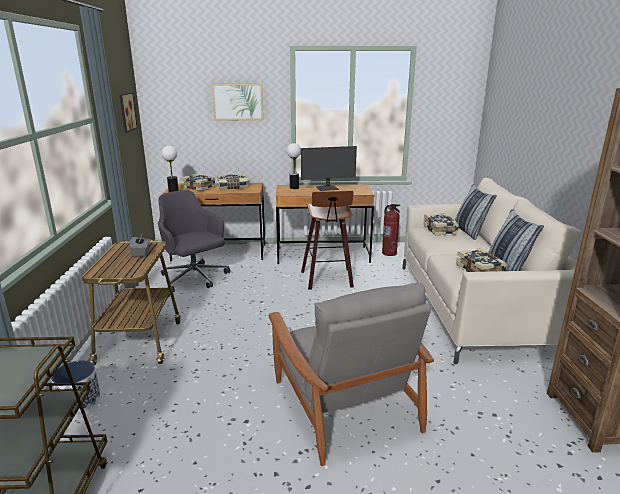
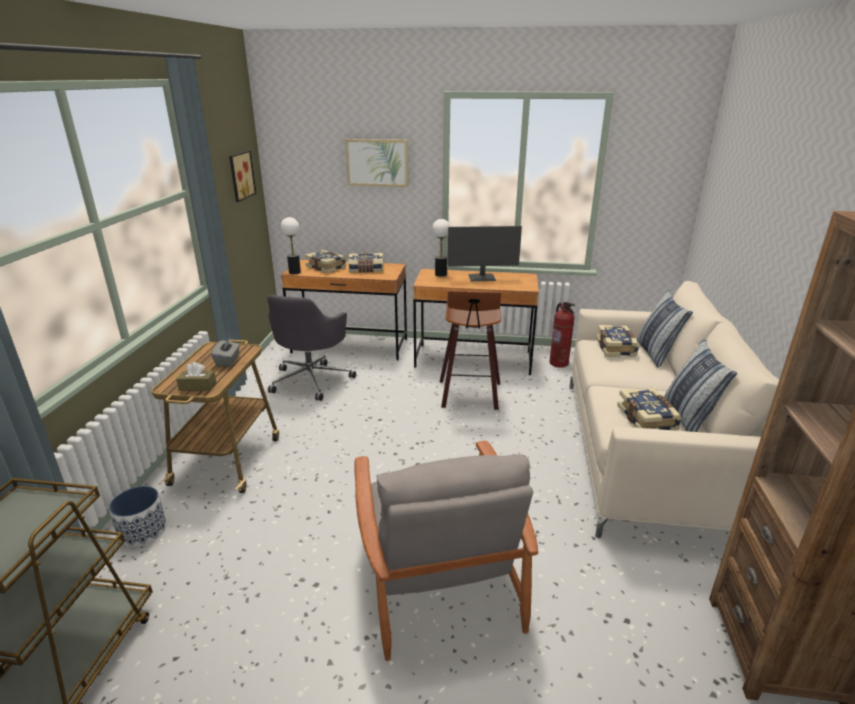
camera: 10 degrees right, 5 degrees up
(122, 271) = (197, 386): none -> brown tissue box
(195, 278) = (312, 380): grey office chair -> grey office chair turned 135 degrees counterclockwise

